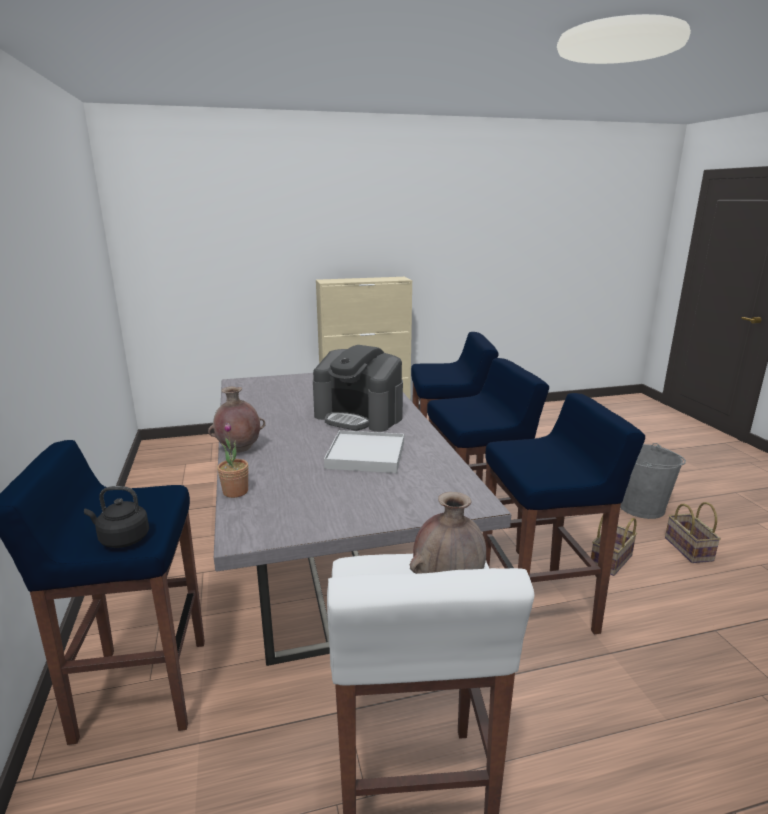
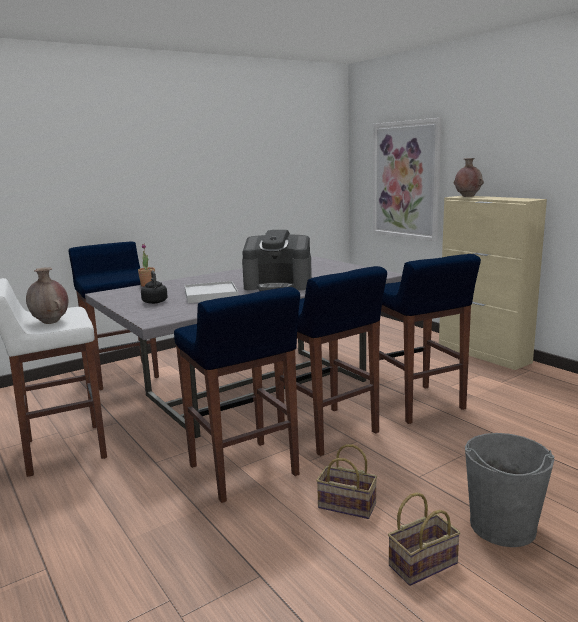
camera: 70 degrees right, 5 degrees down
(122, 539) = (92, 280): black kettle -> black kettle (155, 301)
(225, 267) = (406, 180): none -> picture
(239, 449) = (201, 277): brown vase -> brown vase (467, 196)
(359, 416) = (278, 285): coffee machine -> coffee machine turned 90 degrees counterclockwise

